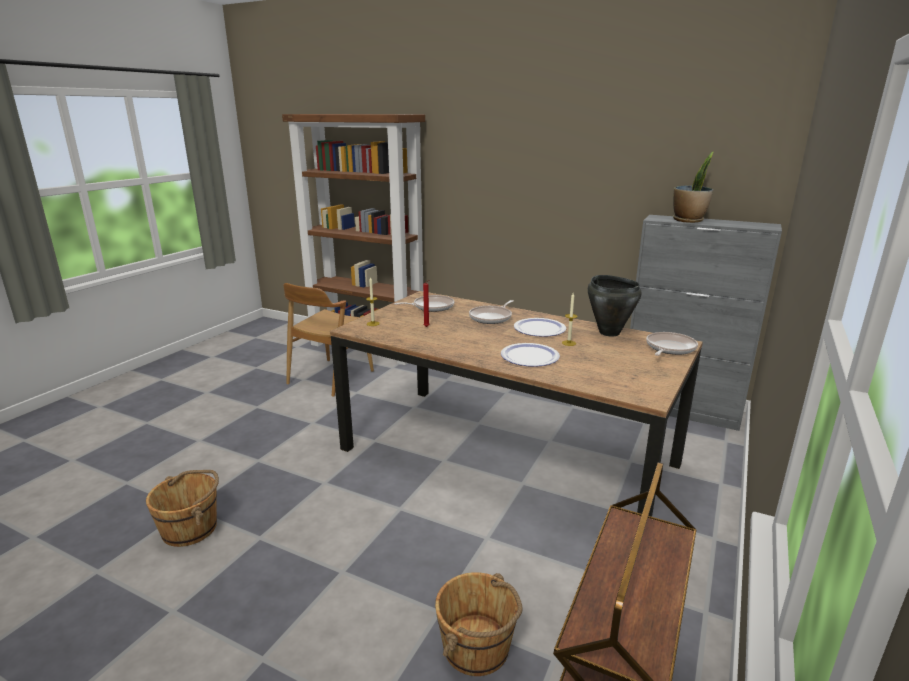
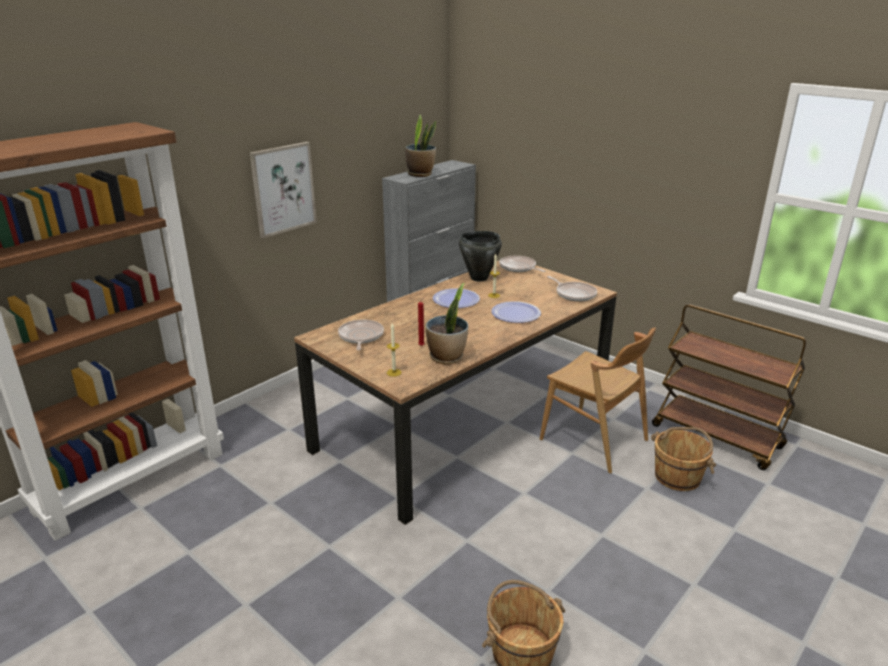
camera: 75 degrees left, 5 degrees up
(330, 377) = (204, 524): brown chair -> brown chair (594, 440)
(408, 337) = (447, 357): none -> potted plant
(492, 317) = (414, 313): frying pan -> frying pan (574, 294)
(535, 194) = (283, 189): none -> picture

